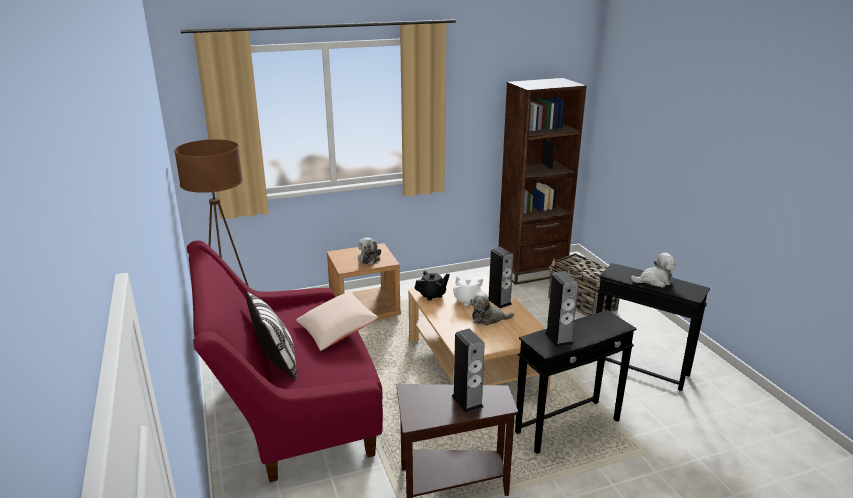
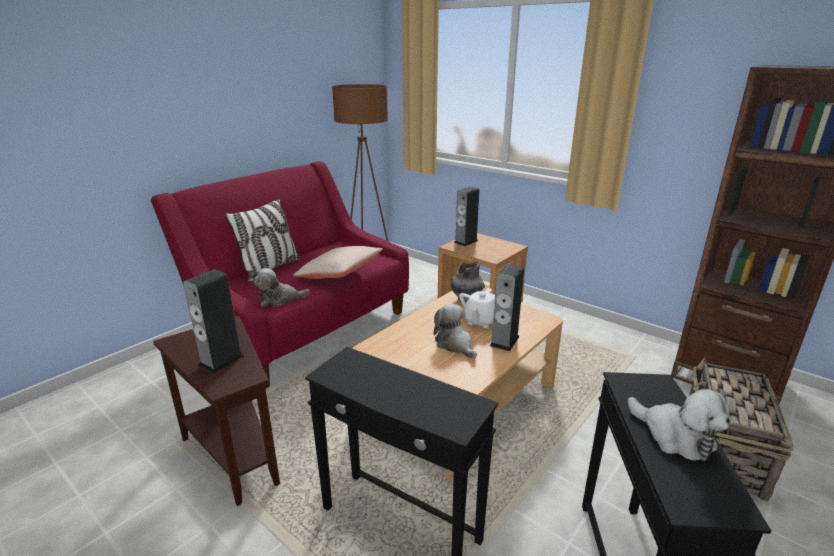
camera: 60 degrees right, 0 degrees up
(370, 258) = (487, 249): plush toy -> plush toy (280, 299)
(432, 295) = (466, 299): black teapot -> grey vase
(558, 338) = (365, 376): speaker -> speaker (466, 241)

